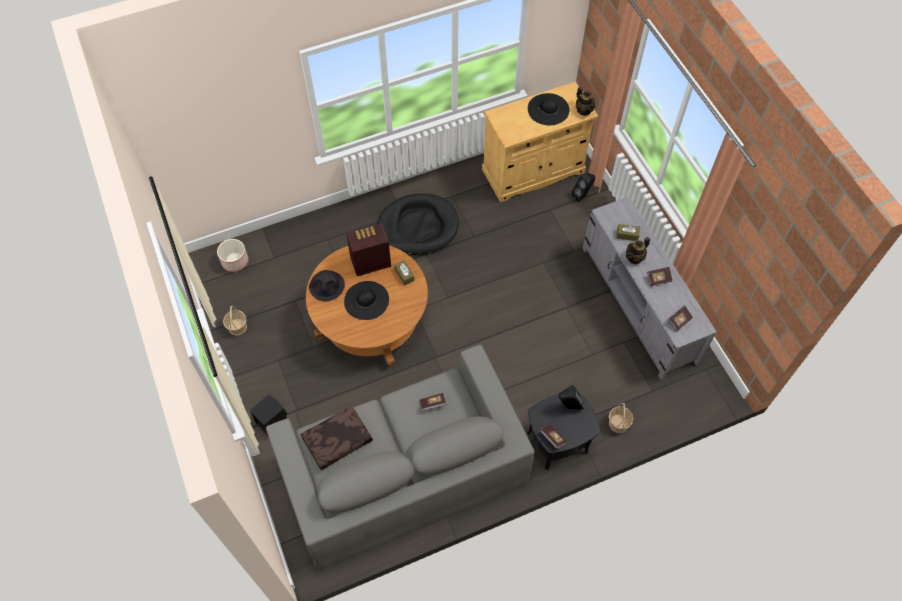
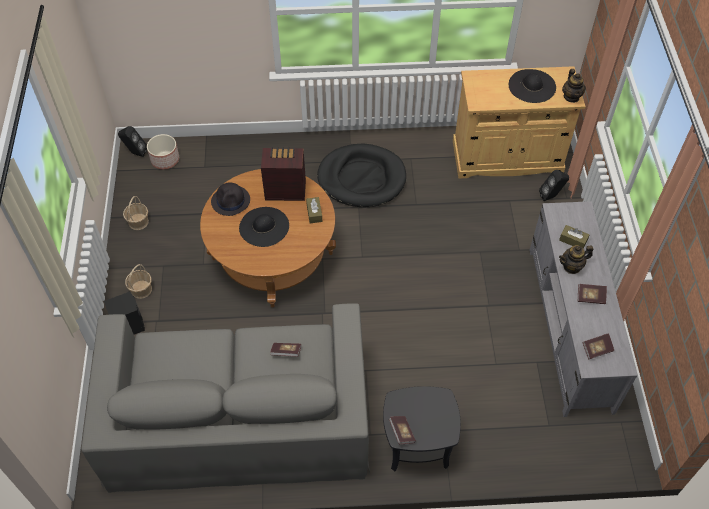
camera: 20 degrees right, 5 degrees down
(337, 441) = (170, 358): brown pillow -> none
(568, 406) = (434, 404): black speaker -> black speaker (135, 153)
(618, 423) = (495, 448): basket -> basket (141, 289)

